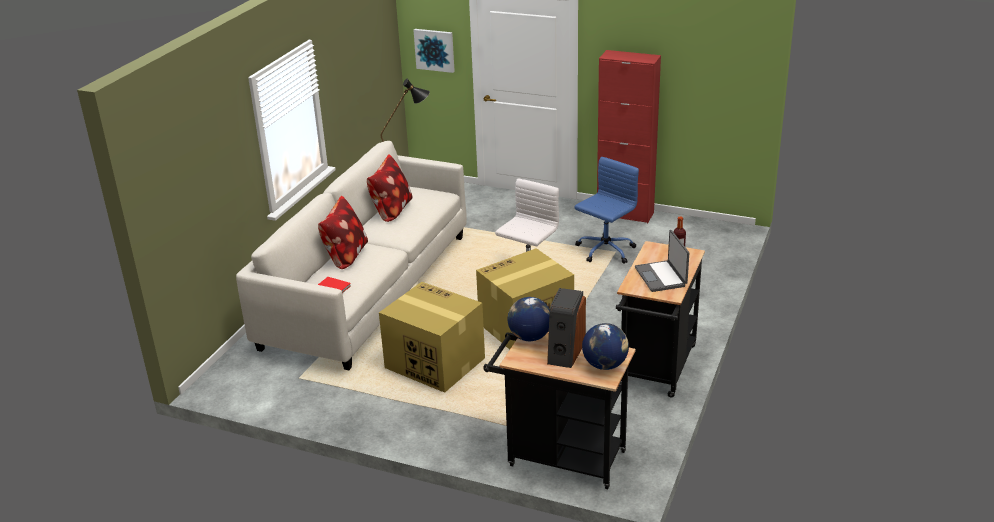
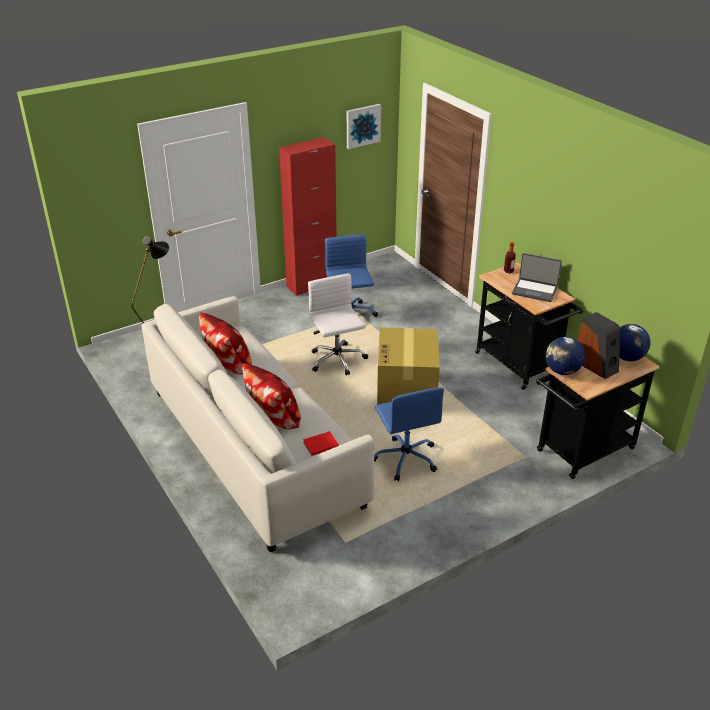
camera: 55 degrees left, 5 degrees up
(433, 363) = (405, 458): cardboard box -> blue office chair
(434, 50) = (107, 204): picture -> picture (362, 125)

